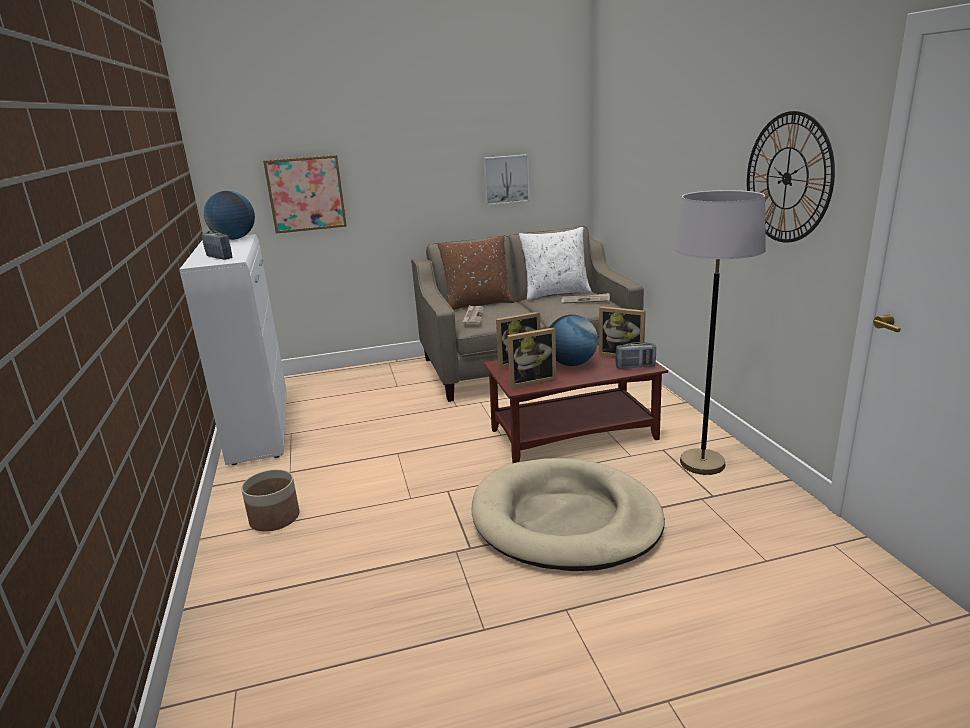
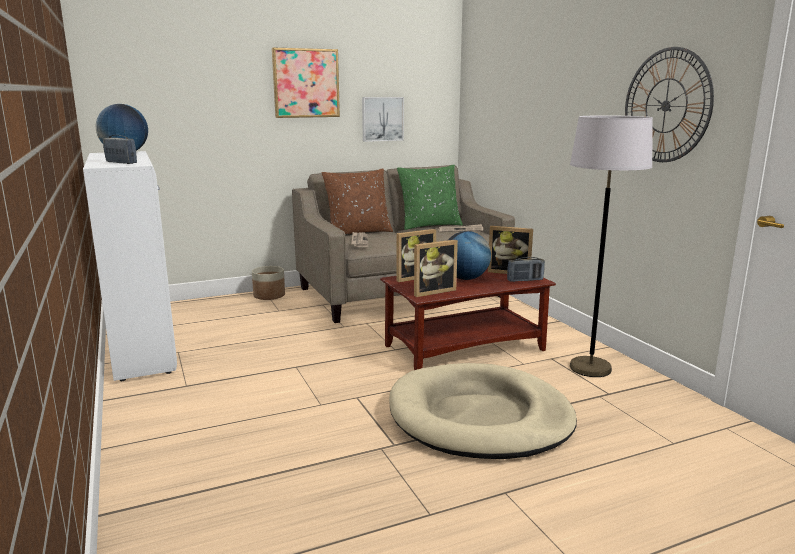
camera: 10 degrees left, 5 degrees down
(275, 518) = (181, 427): planter -> planter (269, 295)
(306, 194) = (191, 119): picture -> picture (306, 83)
(555, 293) = (429, 225): white pillow -> green pillow

